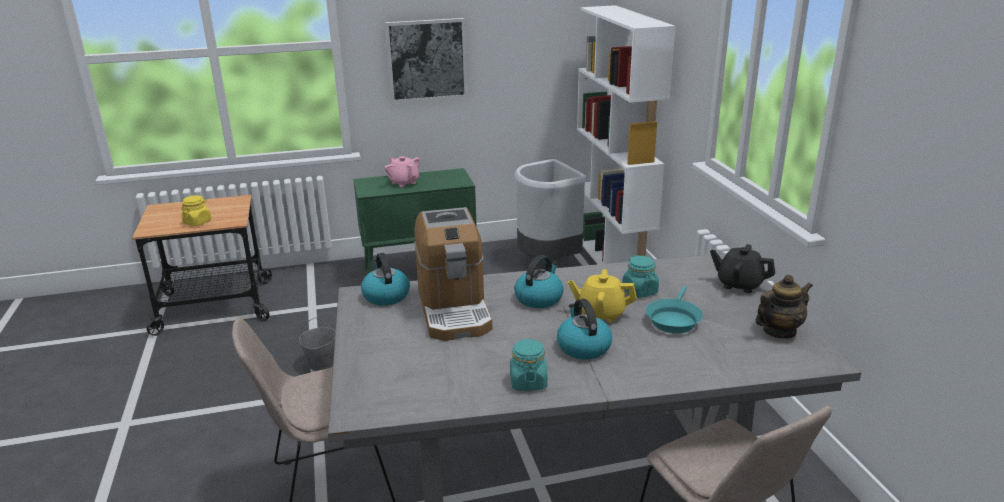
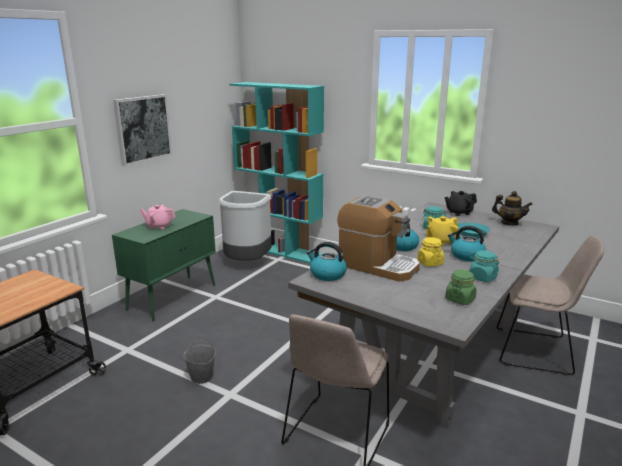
camera: 45 degrees left, 5 degrees down
(197, 222) = (27, 301): yellow jar -> yellow jar (430, 263)
(436, 391) = (460, 299): none -> green jar
(612, 259) = (280, 249): white bookcase -> turquoise bookcase
(779, 331) = (509, 223): teapot -> teapot turned 105 degrees clockwise

